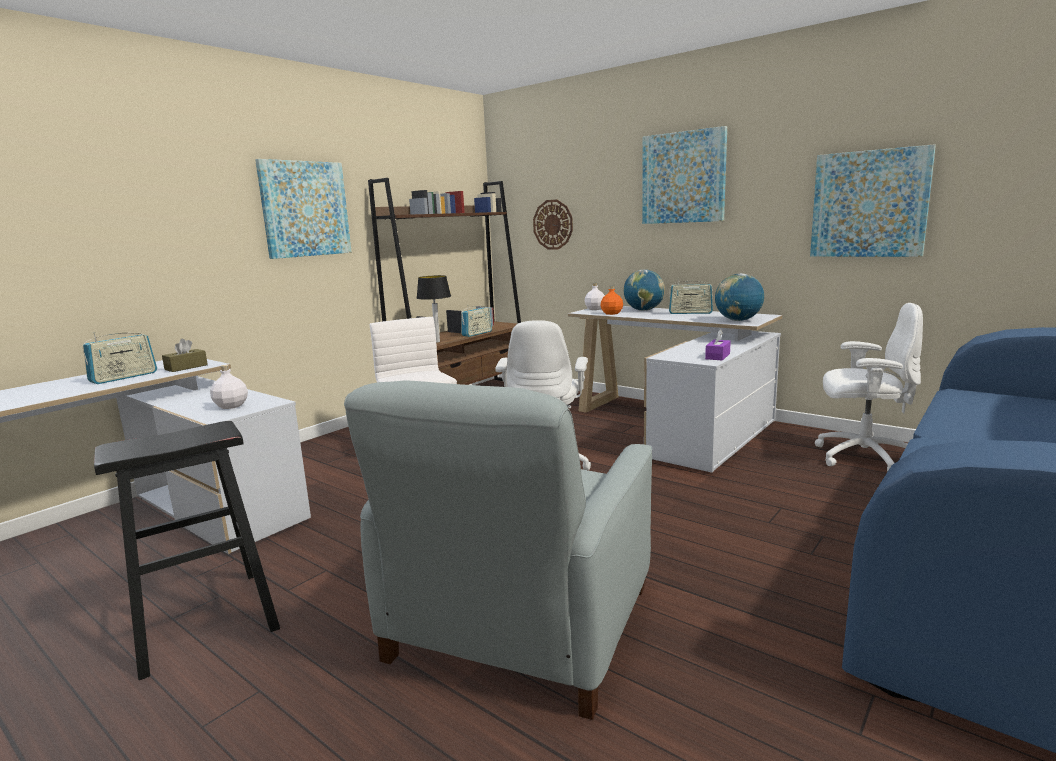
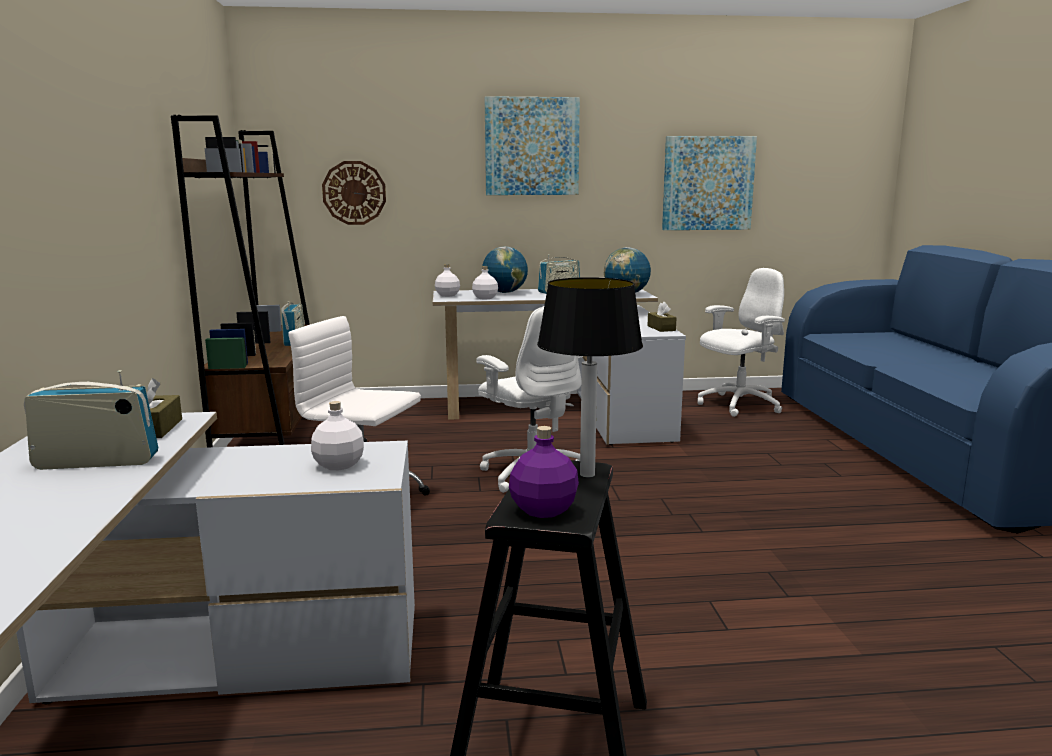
camera: 45 degrees left, 0 degrees up
(124, 377) = (96, 462): radio -> radio turned 90 degrees counterclockwise
(128, 447) = (544, 510): none -> purple bottle
(305, 209) = (124, 156): picture -> none
(437, 341) = (272, 356): table lamp -> table lamp (586, 474)
(519, 625) = (802, 594): grey armchair -> none
(612, 313) = (485, 298): orange bottle -> white bottle
(717, 356) = (661, 328): purple tissue box -> brown tissue box

